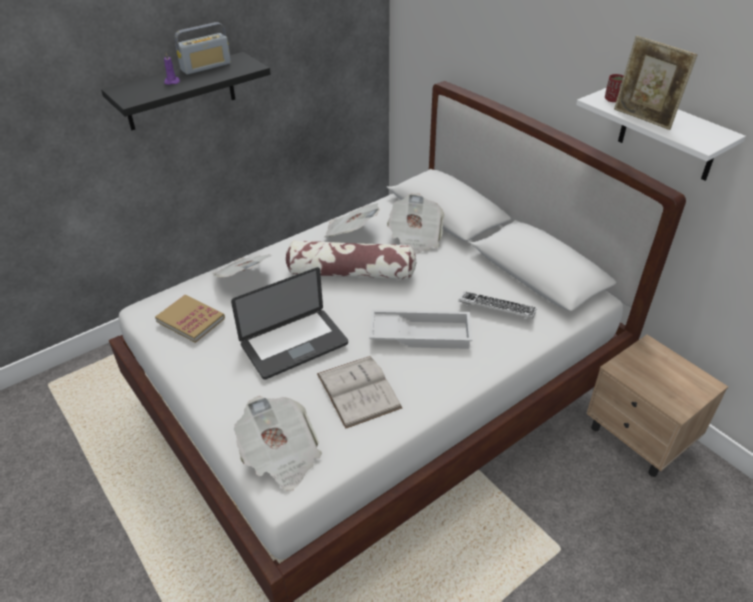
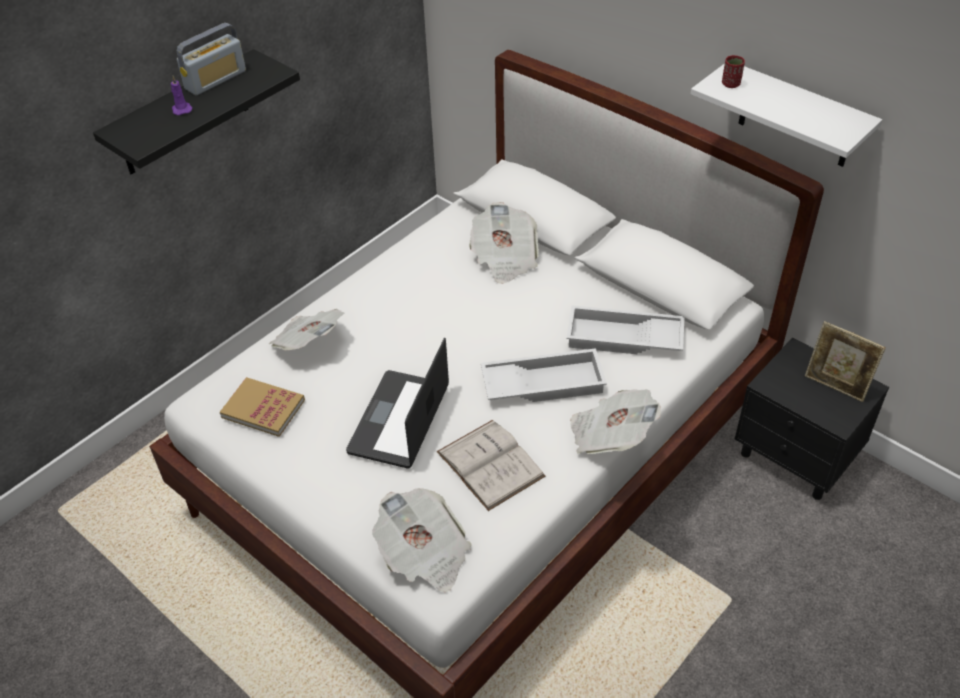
camera: 10 degrees left, 5 degrees up
(294, 345) = (399, 420): laptop -> laptop turned 150 degrees clockwise
(351, 233) = (423, 262): newspaper -> newspaper (610, 436)
(351, 273) = (439, 317): pillow -> none
(496, 309) = (623, 339): keyboard -> white tray
(640, 438) = (797, 457): beige nightstand -> black nightstand
(643, 118) = (770, 108): picture frame -> picture frame (835, 387)

